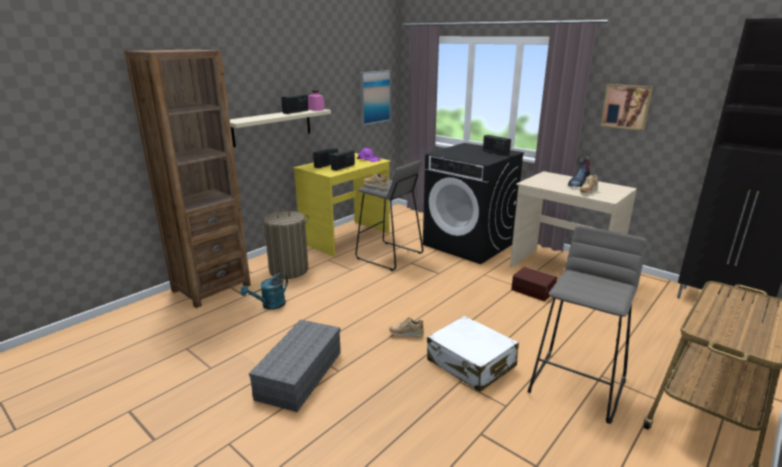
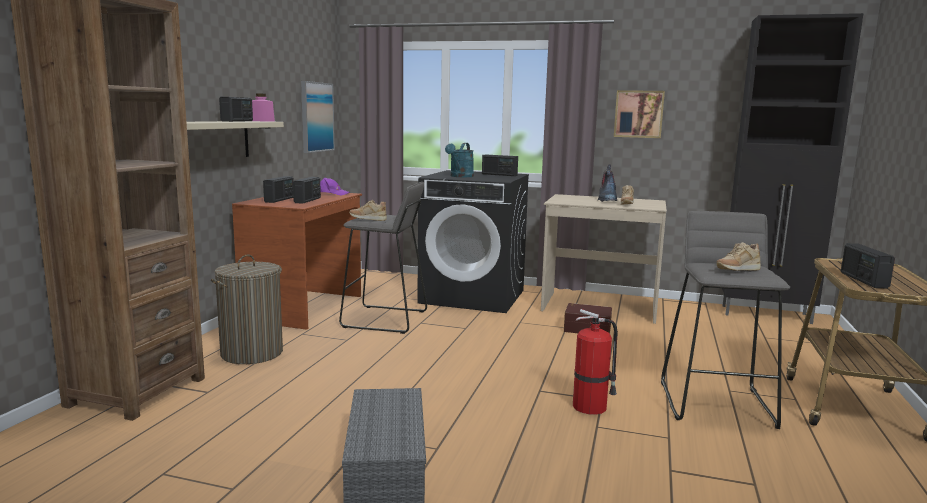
camera: 25 degrees left, 10 degrees down
(270, 305) = (260, 396): turquoise watering can -> turquoise watering can (460, 176)
(346, 238) = (305, 308): yellow desk -> brown desk
(406, 335) = (487, 394): beige shoe -> beige shoe (736, 271)
(471, 363) = (591, 407): white suitcase -> fire extinguisher
(717, 319) = (863, 280): none -> radio

